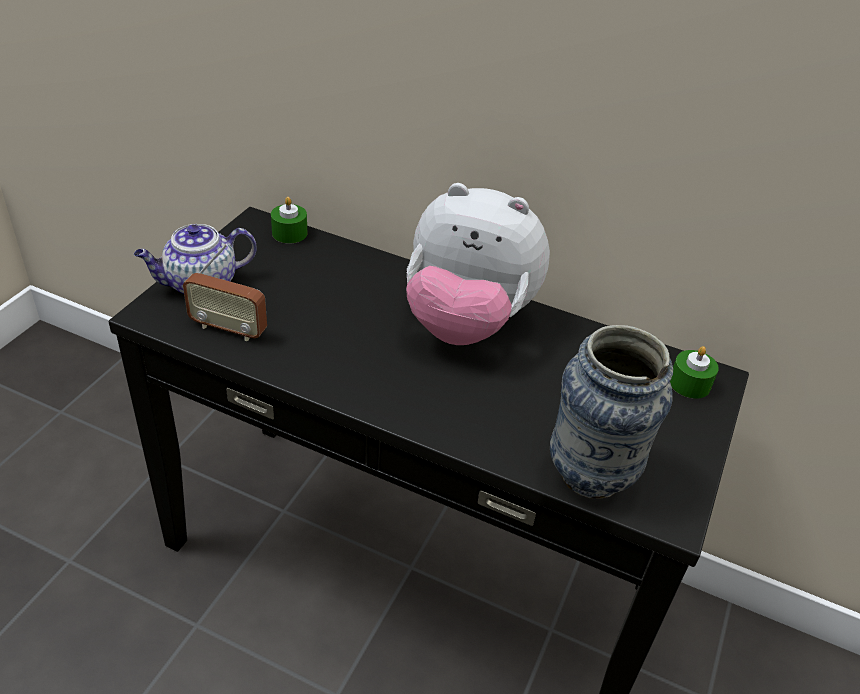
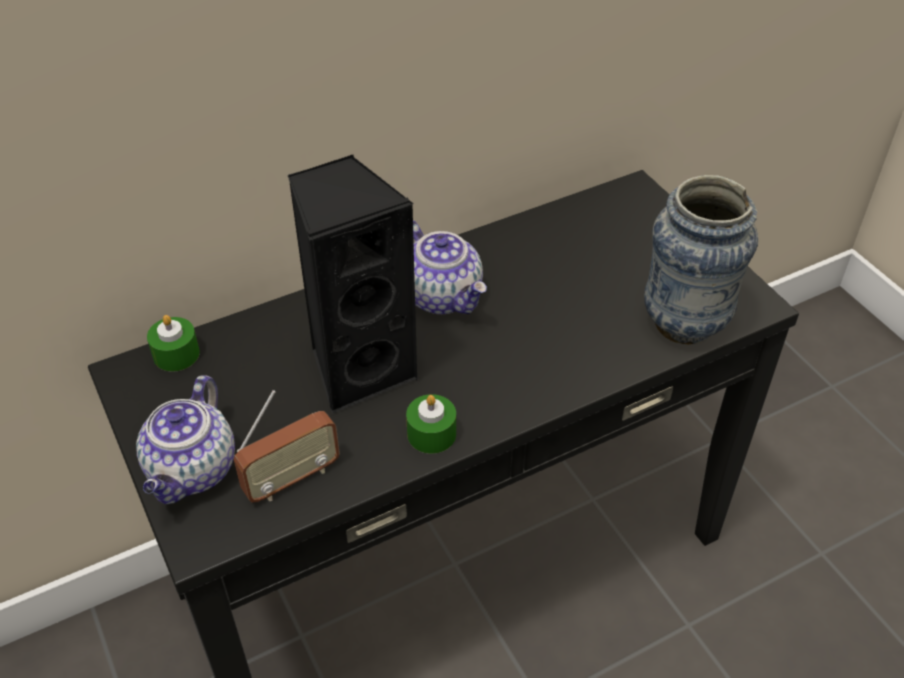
camera: 50 degrees left, 5 degrees up
(354, 314) = (359, 368): none -> black speaker
(467, 323) = (443, 296): plush toy -> teapot
(689, 384) = (630, 208): green candle -> green candle (431, 434)

